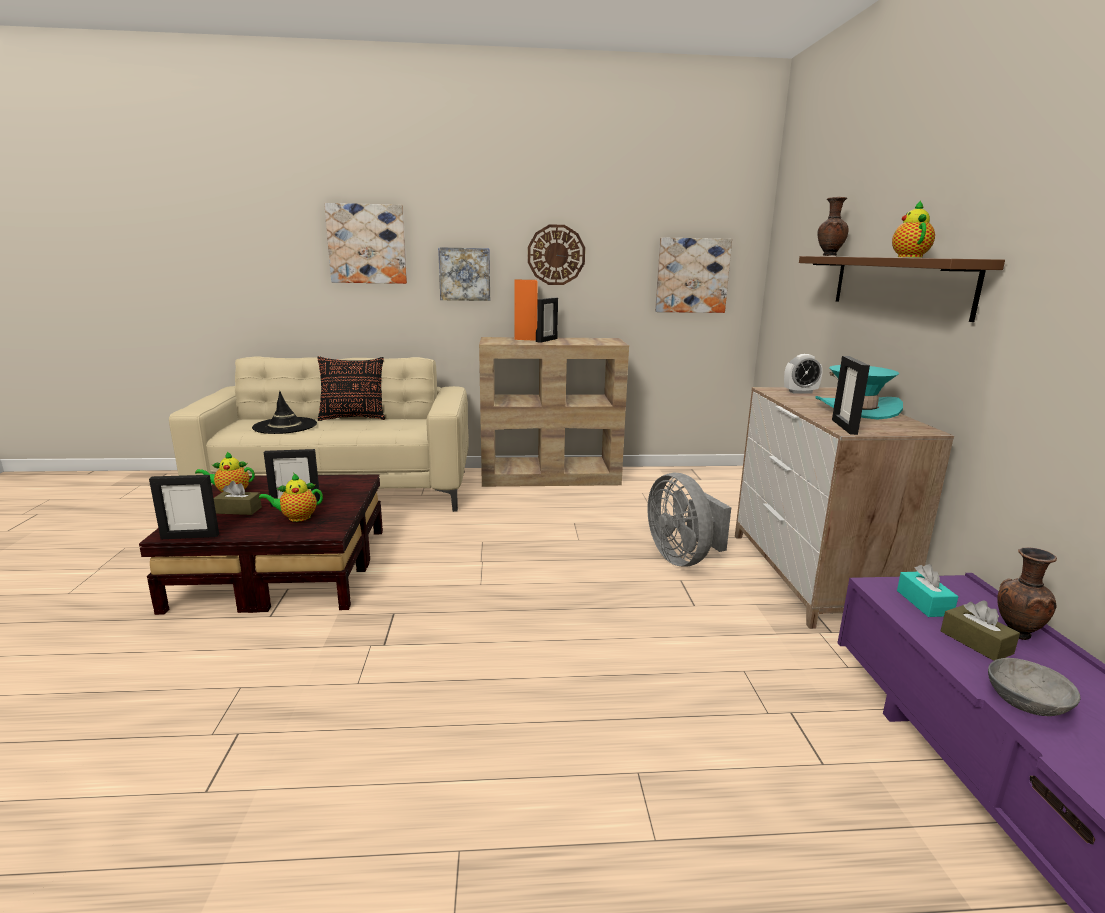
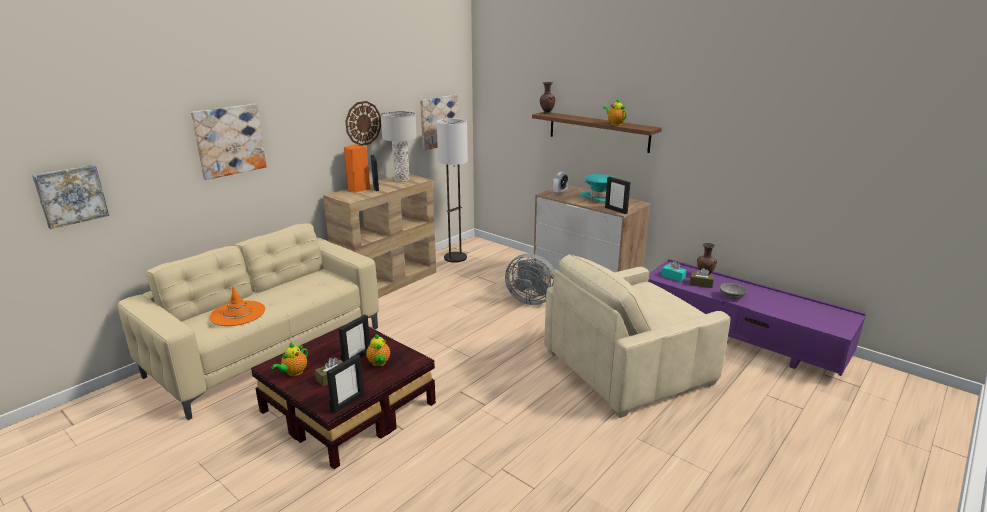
camera: 45 degrees left, 5 degrees up
(285, 426) = (238, 313): black hat -> orange hat
(296, 518) = (379, 363): teapot -> teapot turned 45 degrees counterclockwise
(353, 418) = (267, 288): black pillow -> none
(465, 274) = (305, 150): picture -> picture (71, 195)
(594, 340) = (402, 179): none -> white table lamp
(661, 725) = (627, 368): none -> beige armchair
(673, 479) = (455, 258): none -> floor lamp

